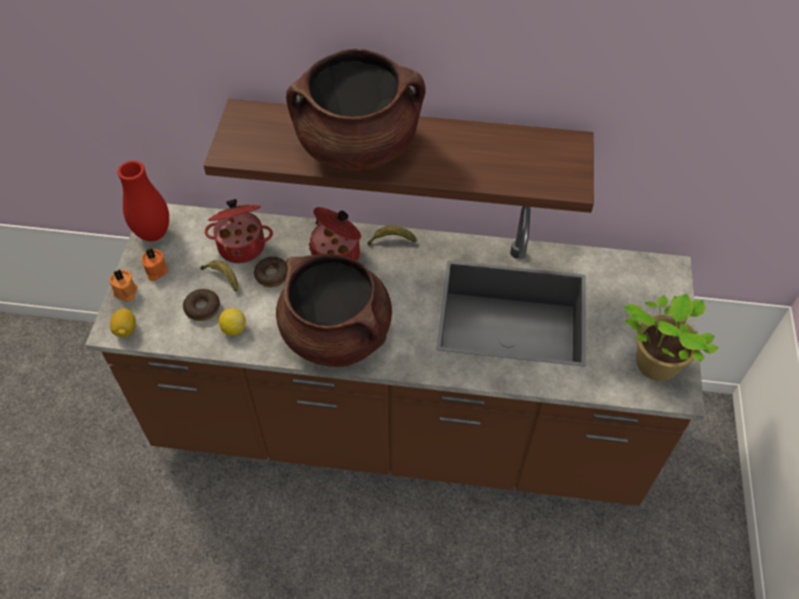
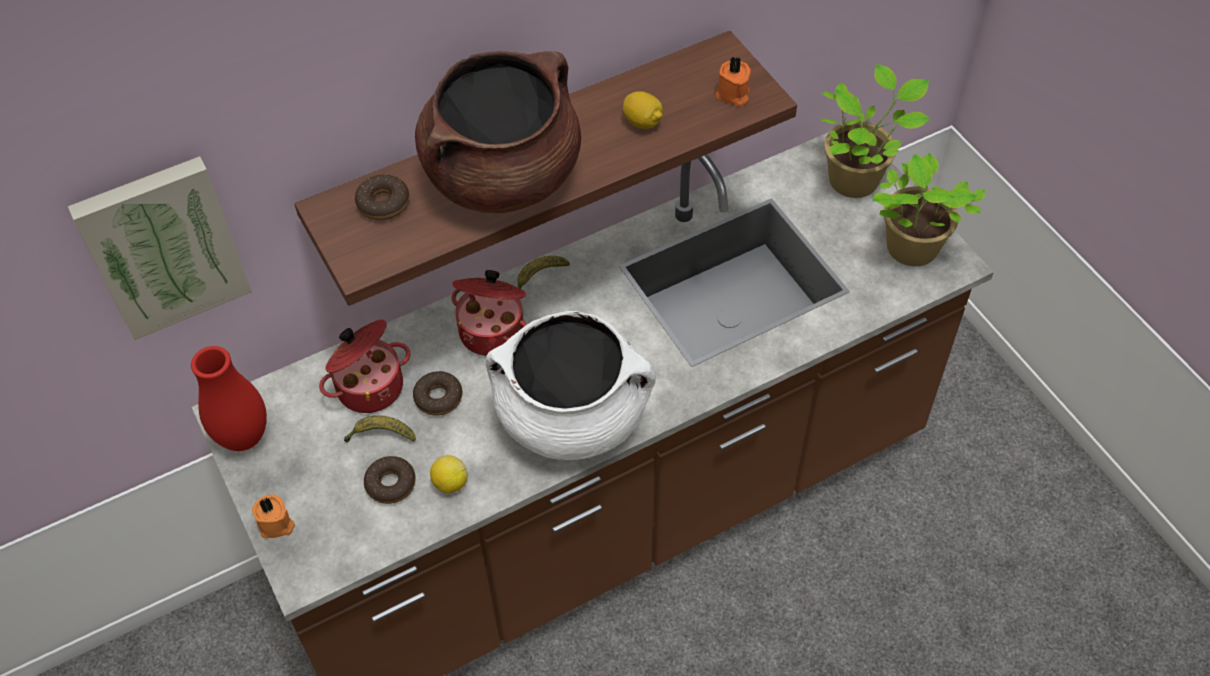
camera: 35 degrees left, 0 degrees up
(126, 330) = (319, 566): lemon -> lemon (642, 122)
(135, 83) = (163, 245): none -> picture
(155, 271) = (290, 478): orange candle -> orange candle (733, 95)
(274, 125) = (383, 203): none -> donut
(337, 334) = (573, 416): brown cooking pot -> white cooking pot
(658, 295) = (857, 179): none -> potted plant

